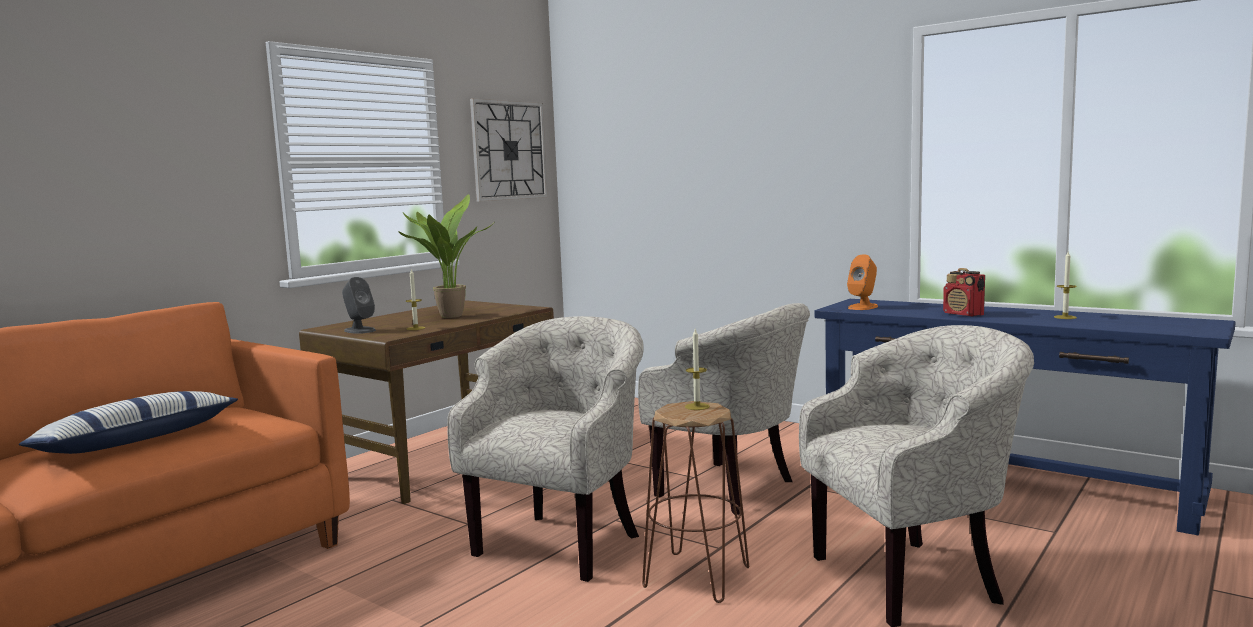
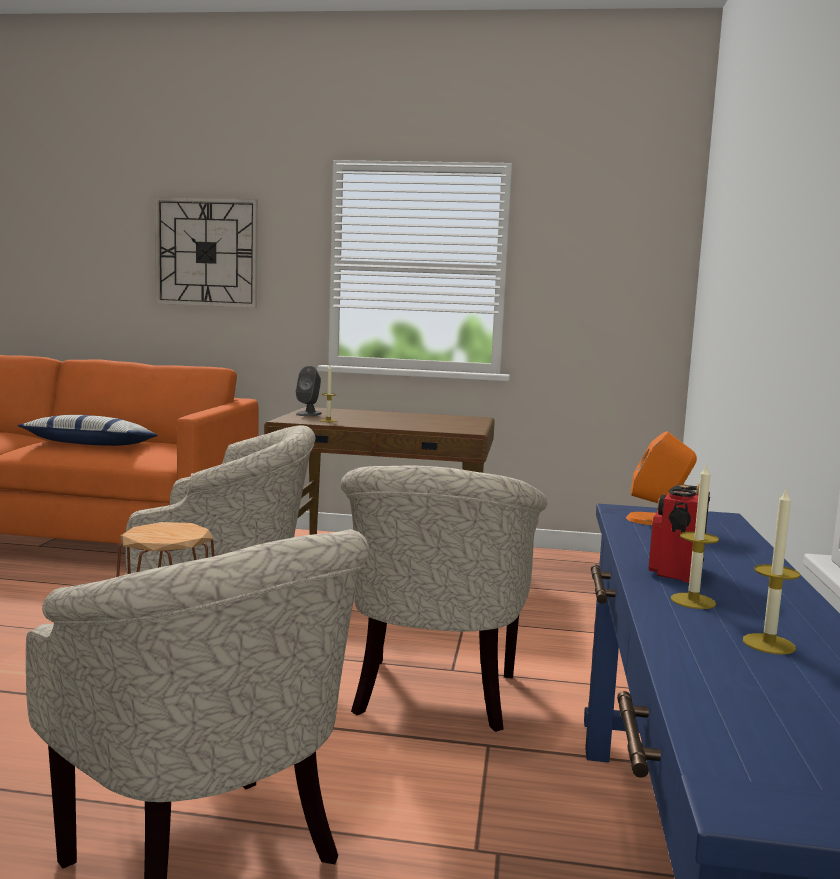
camera: 60 degrees right, 0 degrees up
(449, 316) = (396, 421): potted plant -> none
(509, 150) = (613, 262): wall clock -> wall clock (206, 252)
(697, 406) = (180, 532): candle -> candle (693, 601)

